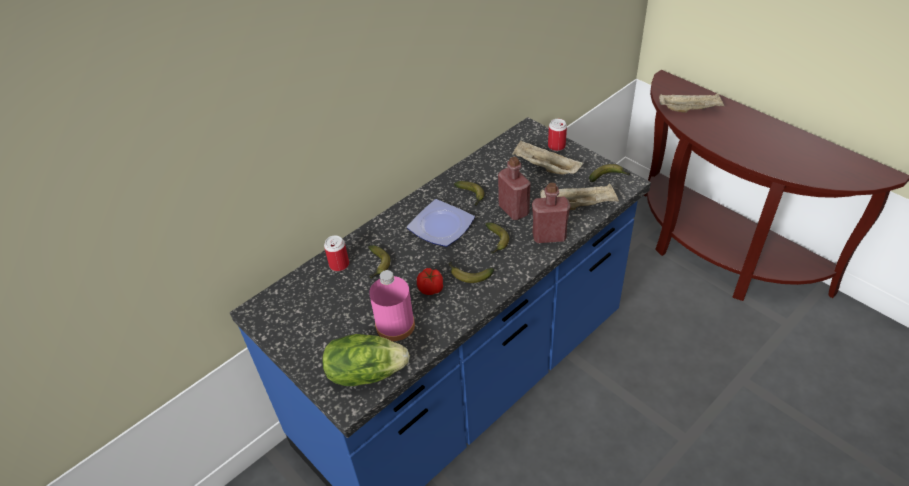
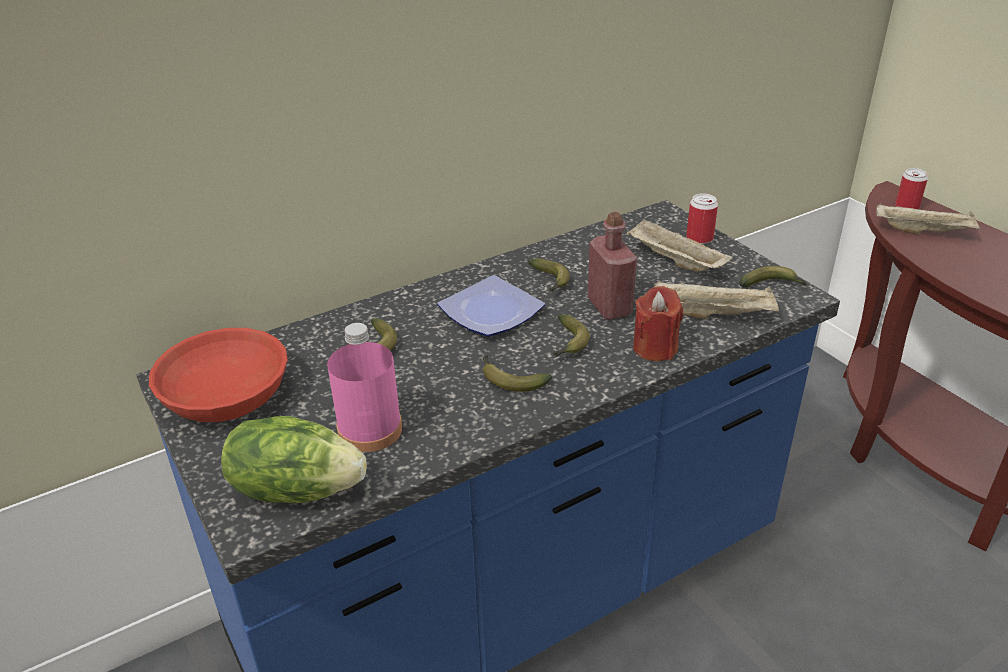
camera: 10 degrees right, 10 degrees down
(295, 317) = (226, 395): none -> red bowl
(339, 264) = (321, 338): can -> can (907, 207)
(431, 289) = (445, 390): tomato -> none
(549, 236) = (655, 348): red bottle -> red candle

